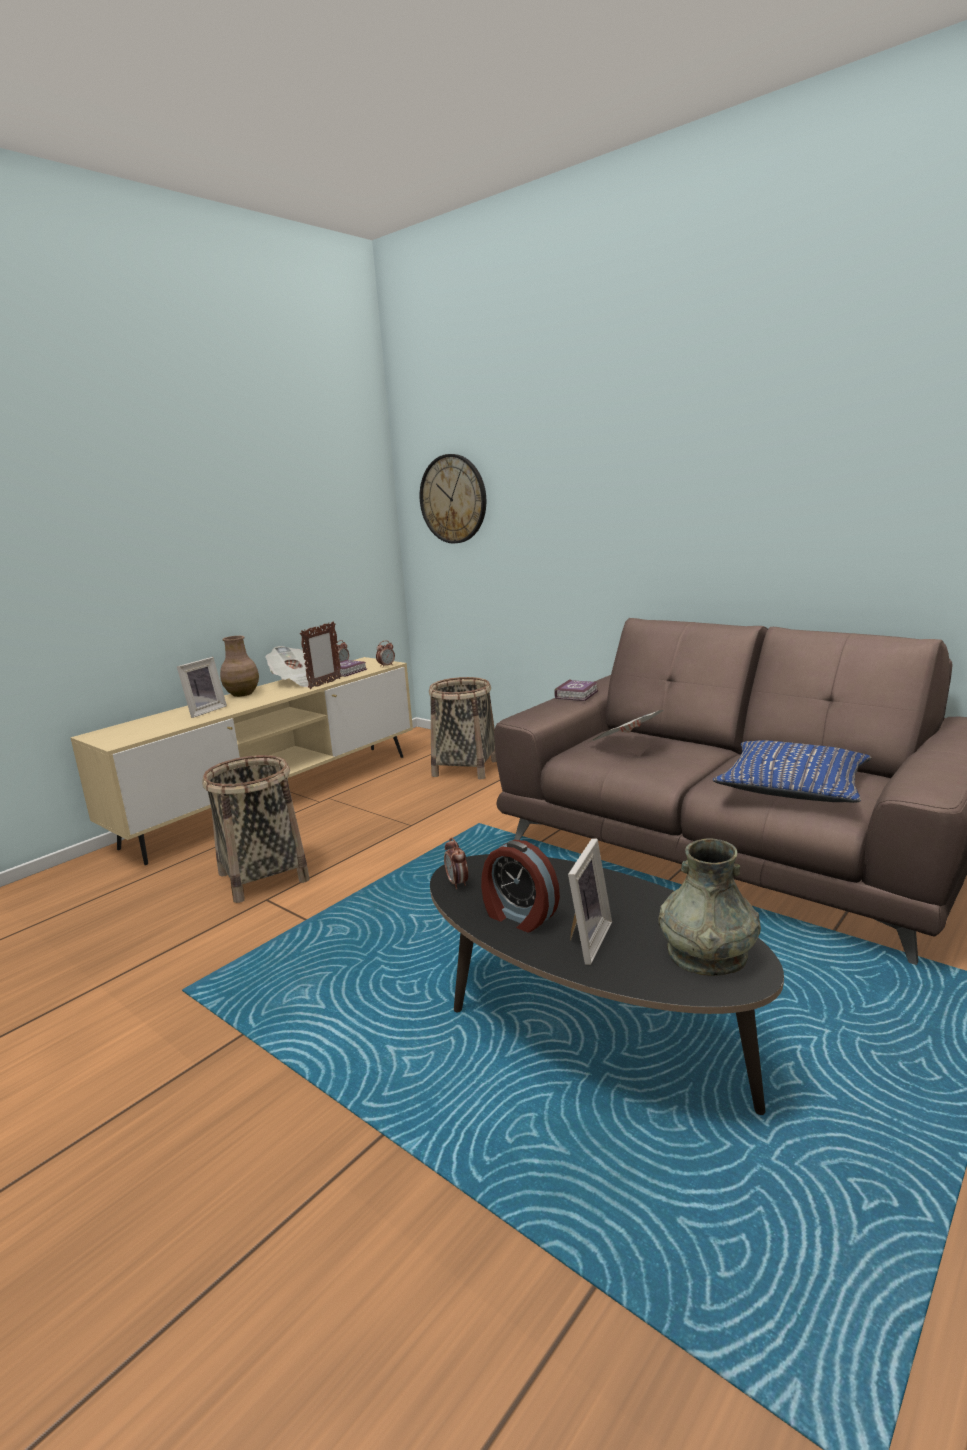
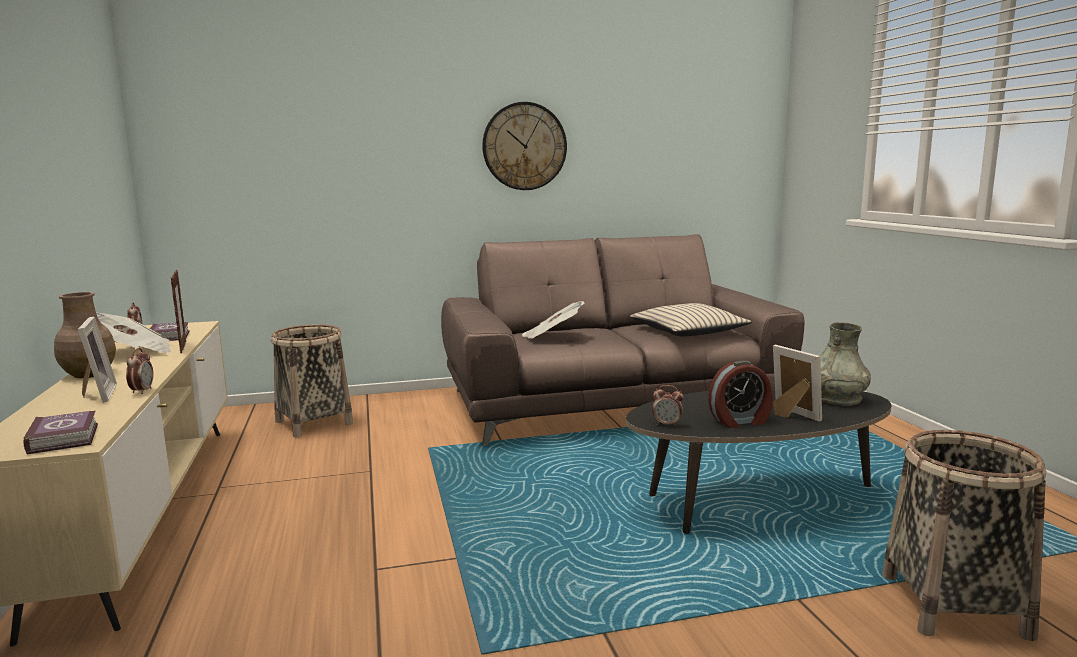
camera: 55 degrees left, 5 degrees down
(263, 877) = (323, 560): basket -> basket (954, 606)
(386, 666) = (204, 325): alarm clock -> alarm clock (142, 391)
(453, 499) = (230, 139): wall clock -> wall clock (524, 146)
(578, 694) = (472, 310): book -> book (65, 437)
(792, 786) = (688, 331): blue pillow -> beige pillow

